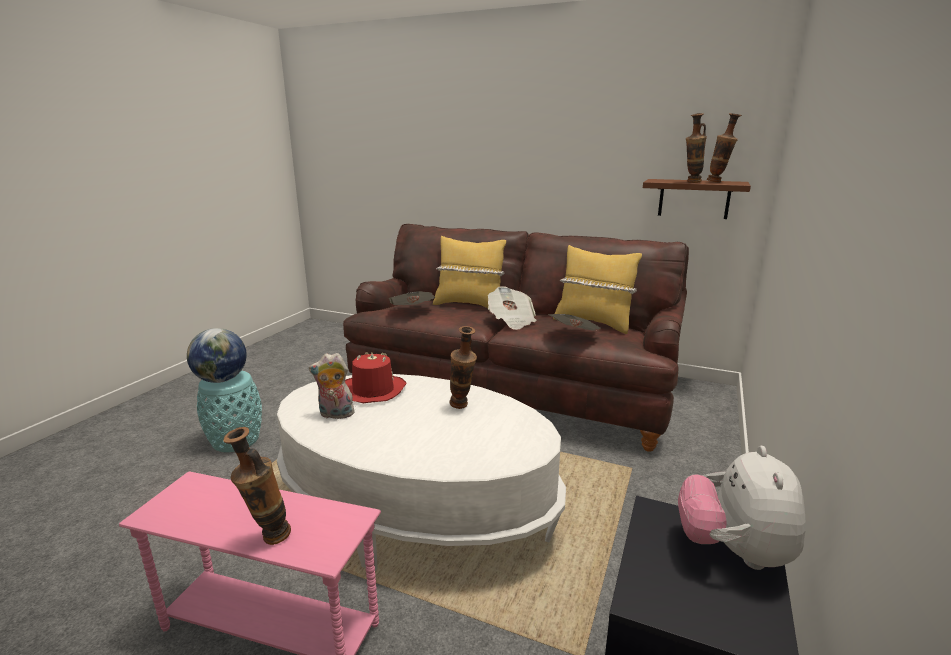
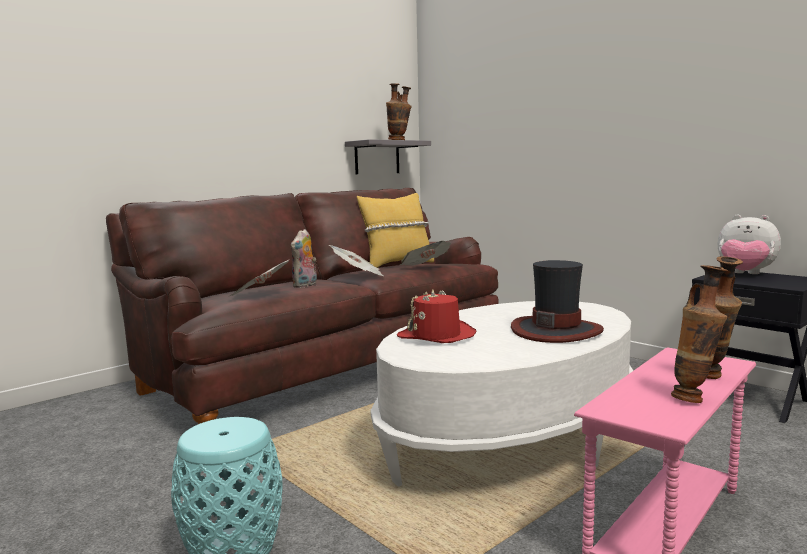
camera: 65 degrees left, 10 degrees down
(221, 380) = (225, 434): globe -> none
(335, 415) = (484, 350): plush toy -> plush toy (305, 285)
(412, 439) = (556, 330): none -> hat
(462, 407) = (506, 315): vase -> vase (695, 399)
(469, 305) = (279, 282): yellow pillow -> none
(694, 198) = (377, 158): brown shelf -> grey shelf

